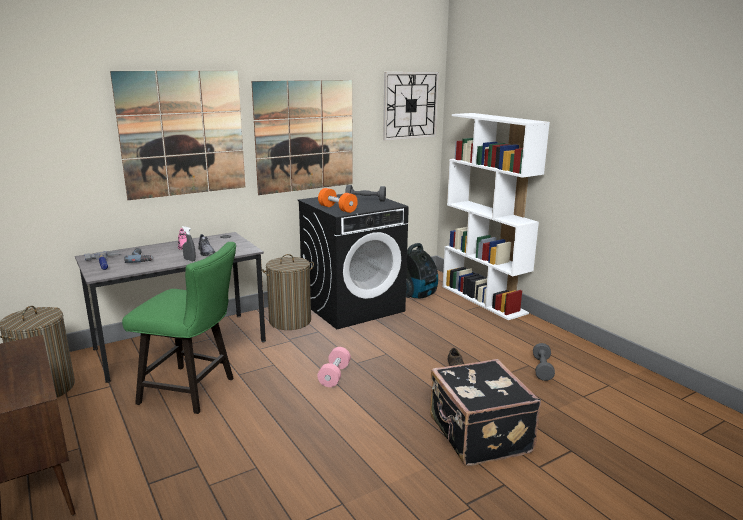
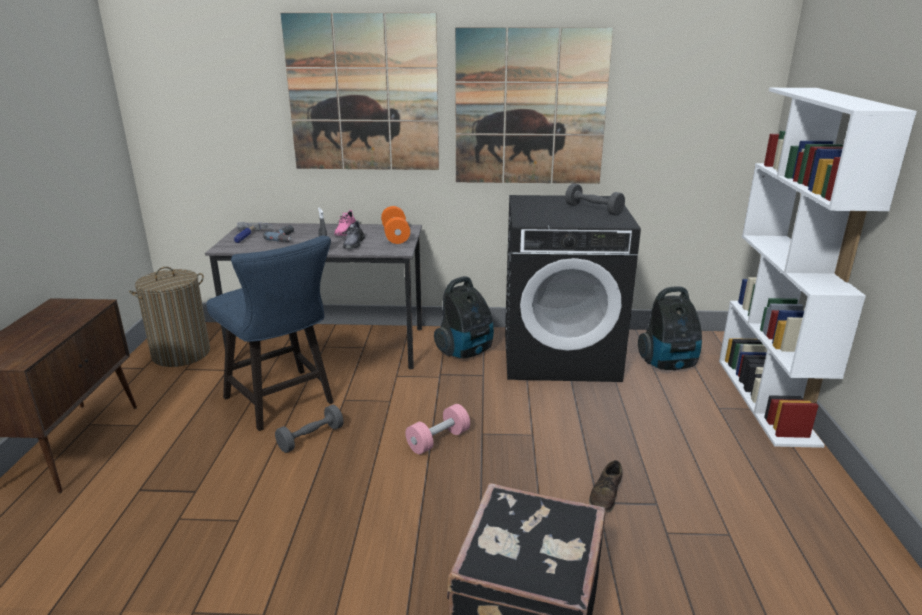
camera: 35 degrees right, 5 degrees up
(193, 391) = (284, 403): green chair -> blue chair
(290, 321) = (466, 352): laundry basket -> vacuum cleaner
(337, 209) = (534, 216): orange dumbbell -> orange dumbbell (395, 236)
(410, 105) = (718, 71): wall clock -> none
(542, 369) = (747, 550): grey dumbbell -> grey dumbbell (311, 438)

